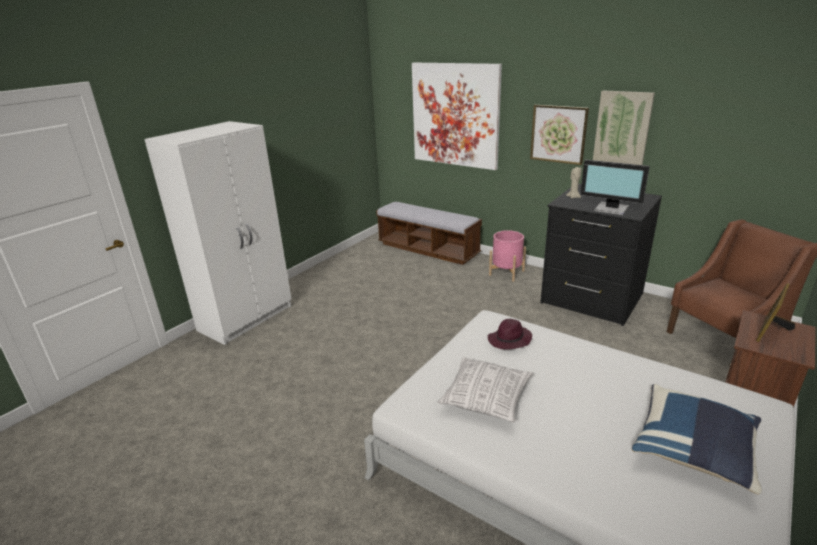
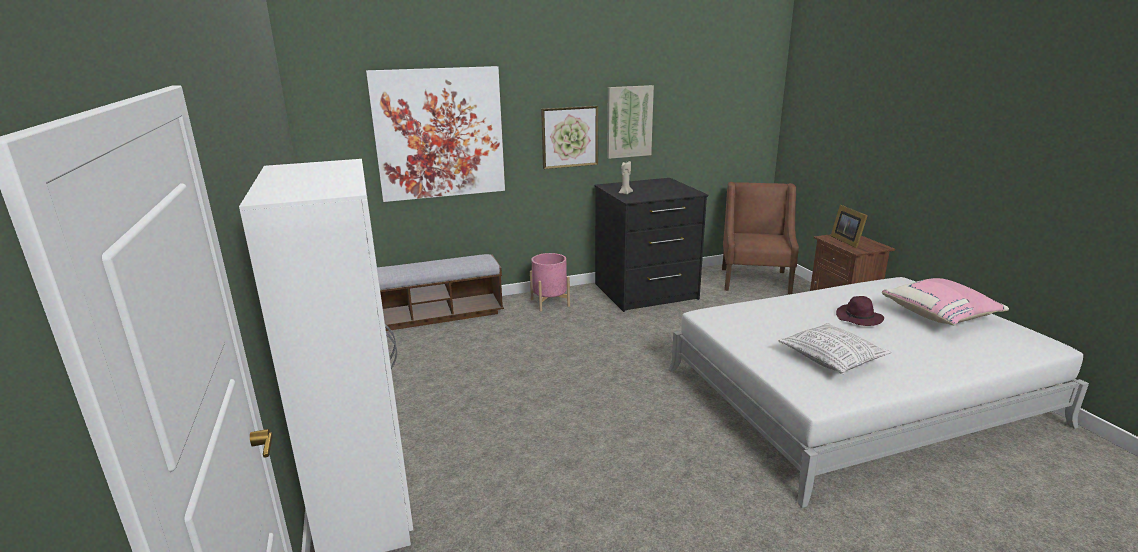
camera: 55 degrees left, 5 degrees down
(509, 340) = (752, 320): purple hat -> purple hat (859, 318)
(611, 209) = (672, 193): monitor -> none
(694, 451) = (940, 316): blue pillow -> pink pillow

